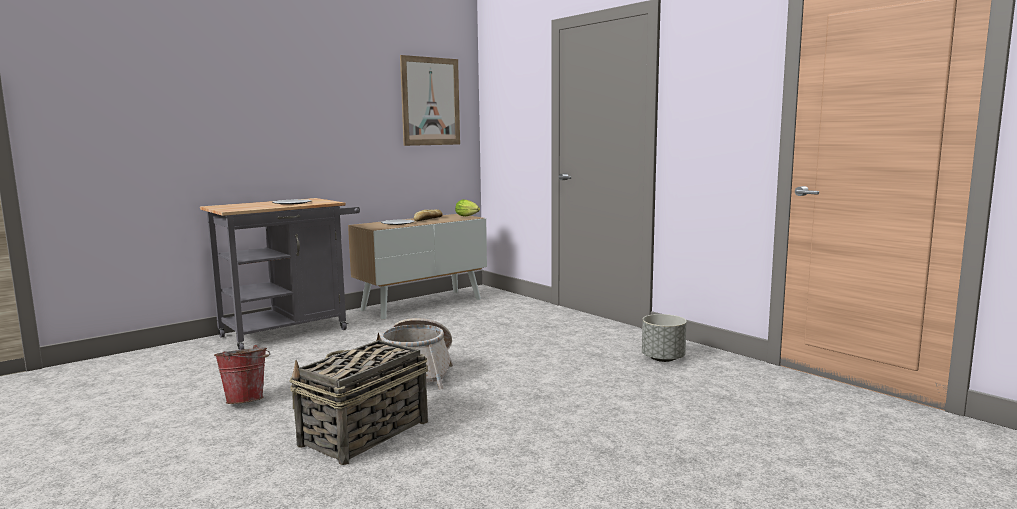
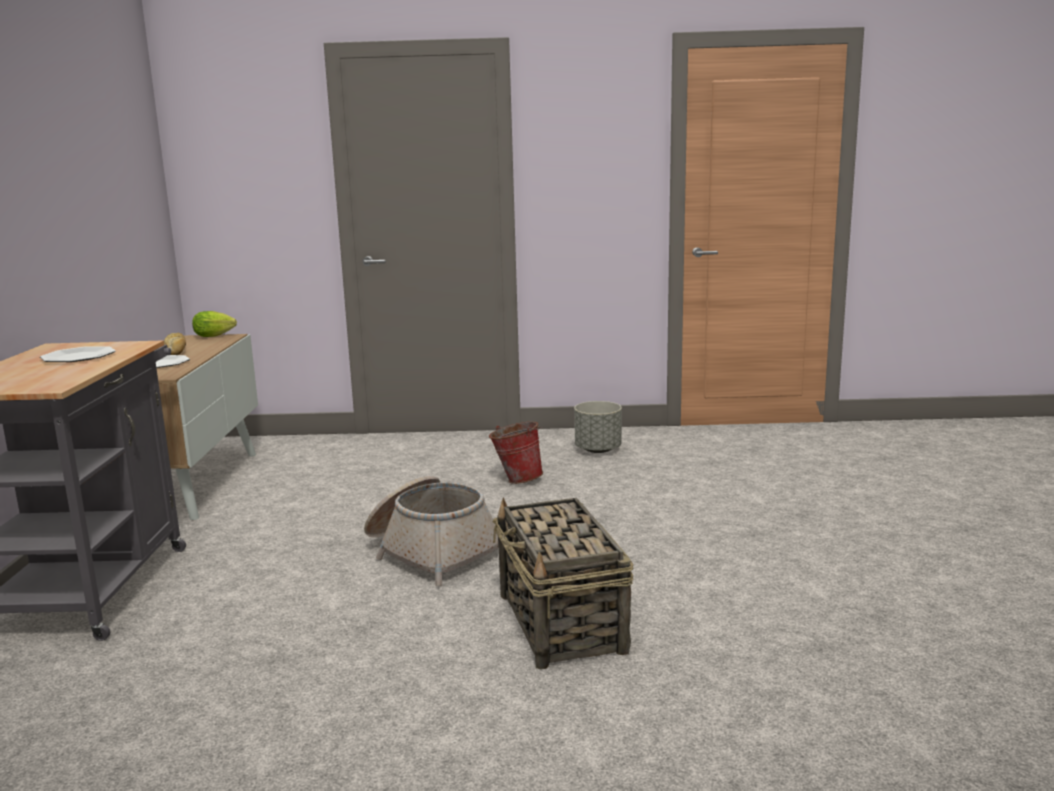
camera: 50 degrees left, 5 degrees up
(246, 400) = (327, 673): bucket -> bucket (517, 479)
(430, 101) = (124, 158): picture -> none

